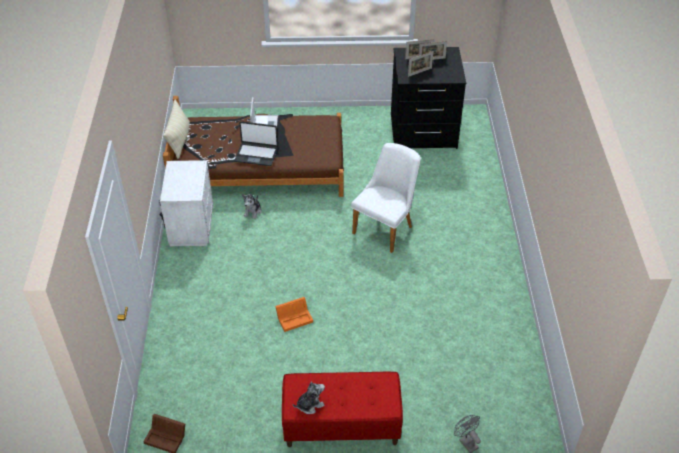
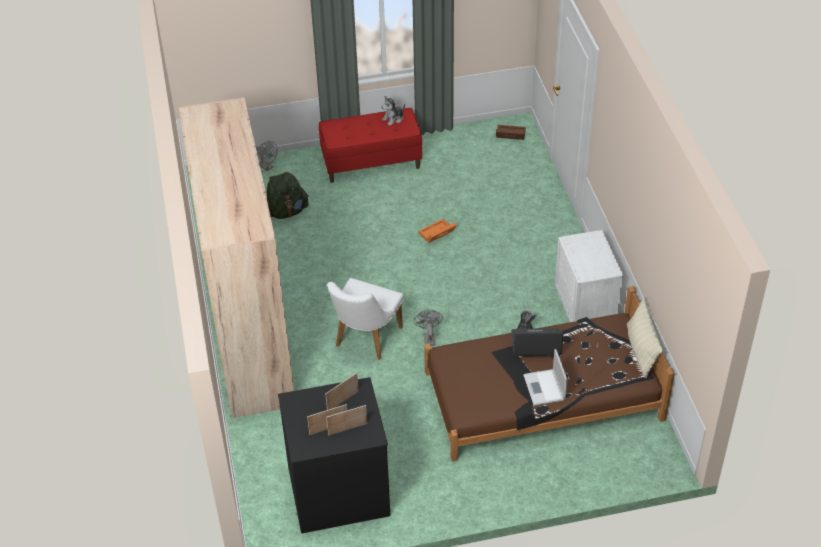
camera: 170 degrees right, 0 degrees up
(332, 221) = (428, 337): none -> grey fan
(447, 372) = (286, 212): none -> green backpack
(485, 244) = (250, 337): none -> beige wardrobe

